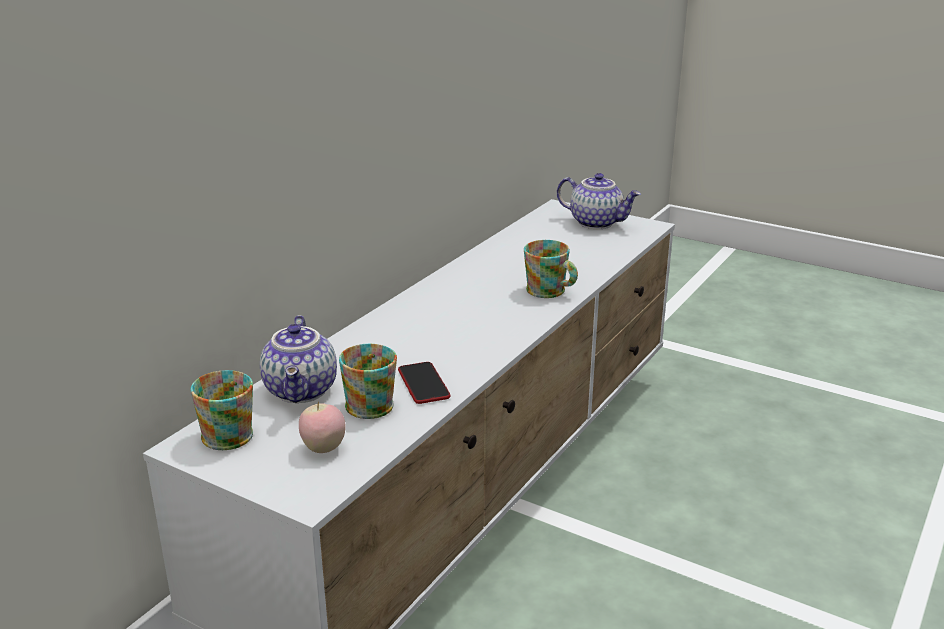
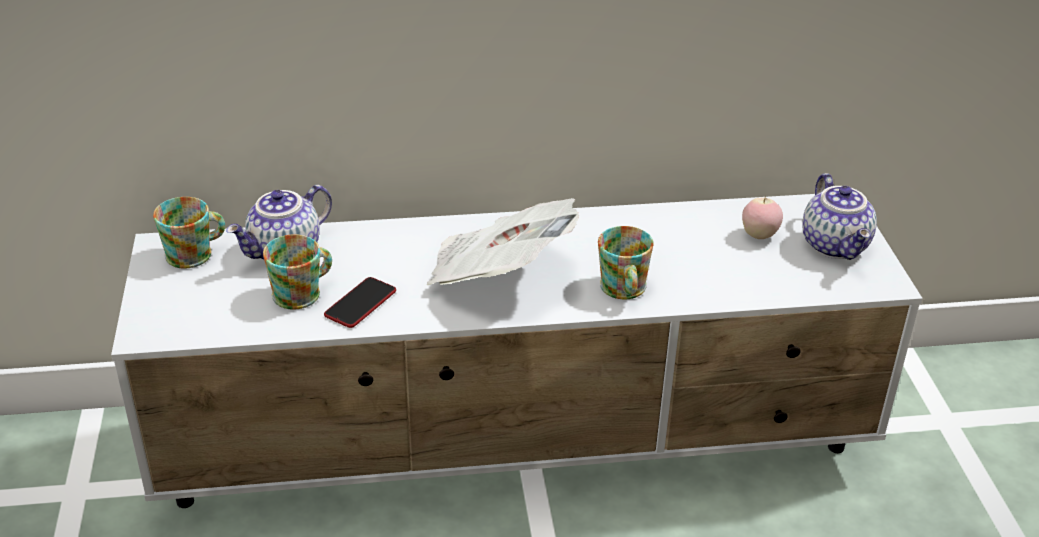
camera: 50 degrees right, 10 degrees up
(323, 449) = (214, 306): apple -> apple (759, 235)
(470, 322) = (498, 275): none -> newspaper

